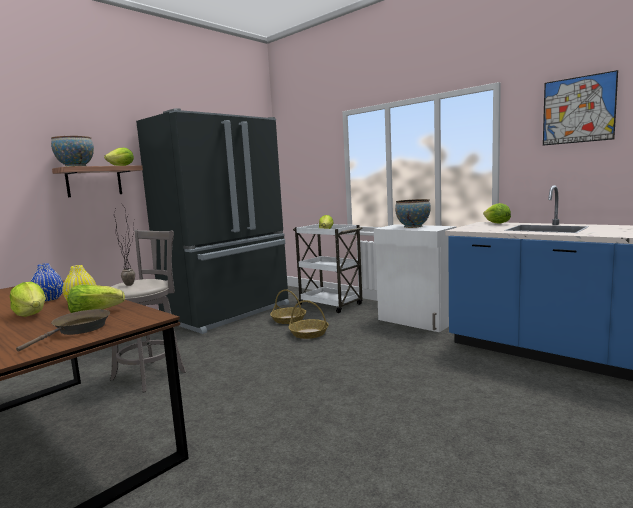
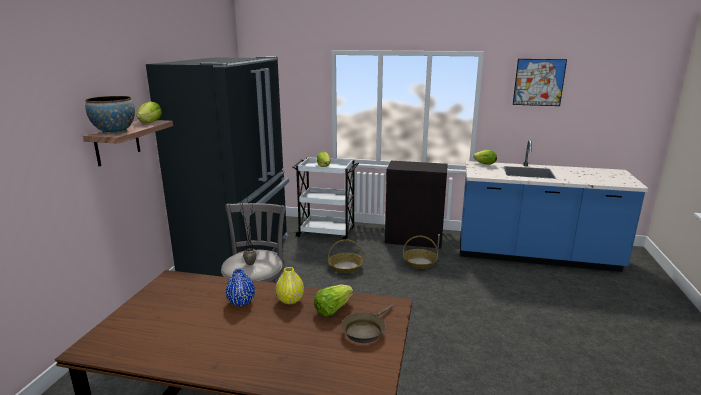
camera: 30 degrees left, 10 degrees up
(31, 314) = (274, 323): lettuce -> none
(78, 330) = (365, 330): brown frying pan -> brown frying pan turned 135 degrees counterclockwise
(289, 319) = (309, 255): basket -> basket (420, 263)
(413, 226) = (415, 165): bowl -> none
(416, 321) = (414, 240): white cabinet -> black cabinet

